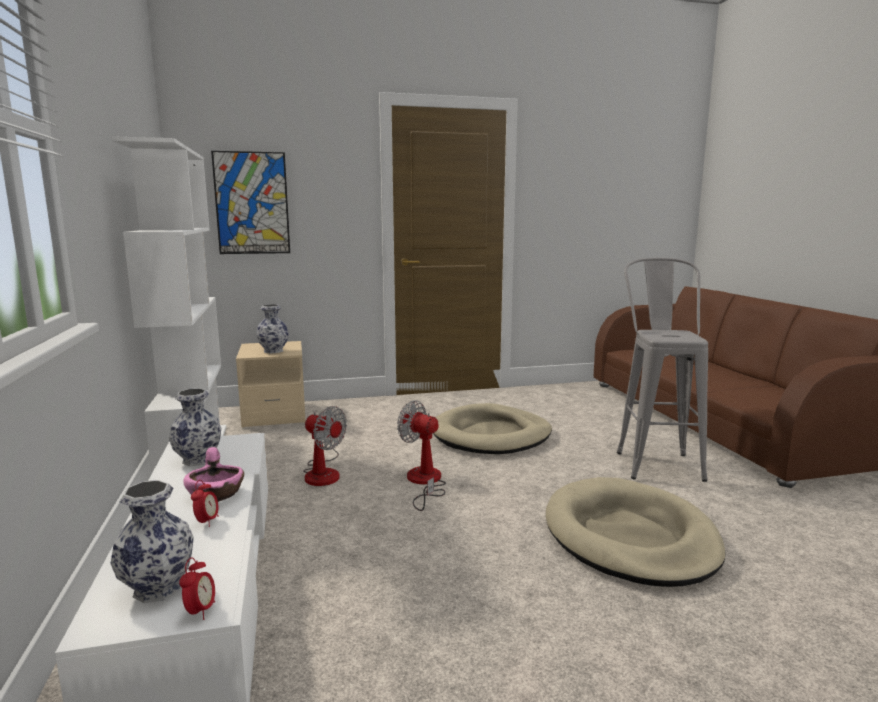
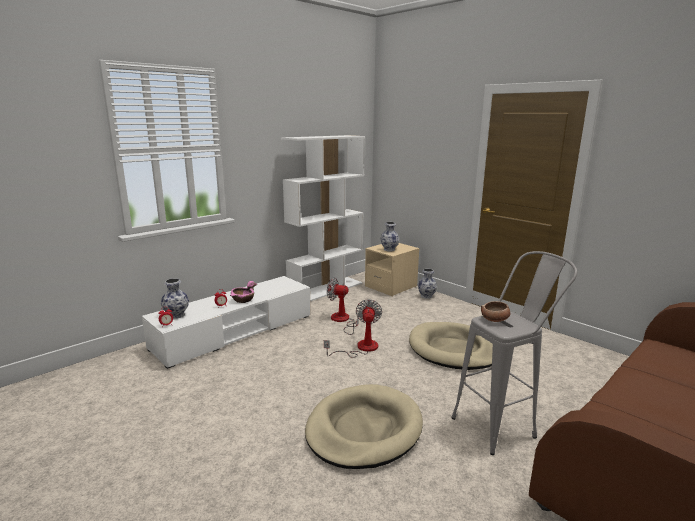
camera: 60 degrees right, 5 degrees up
(197, 460) = (269, 286): vase -> vase (426, 296)
(252, 203) = (406, 159): picture -> none
(323, 472) = (342, 321): fan -> fan turned 105 degrees clockwise
(662, 336) = (495, 320): none -> bowl

